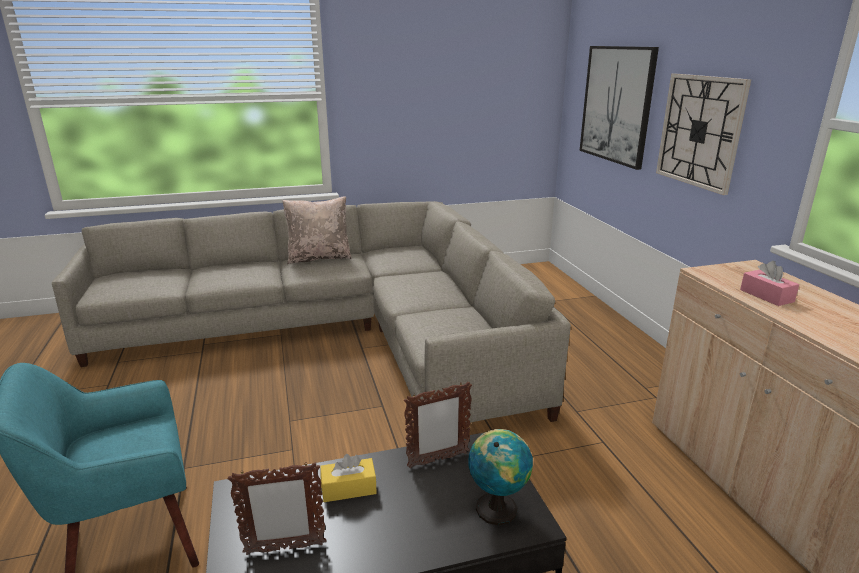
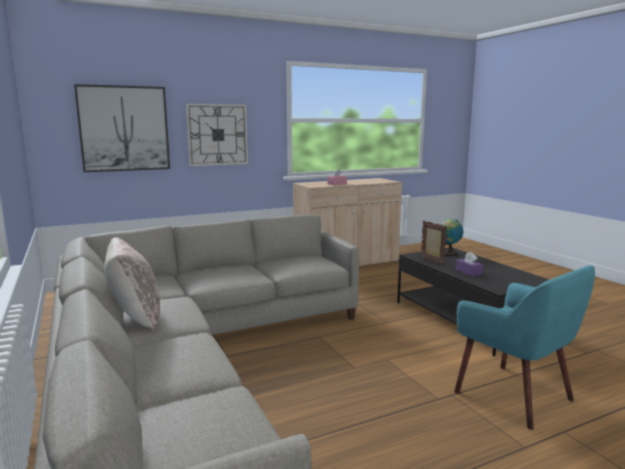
camera: 100 degrees left, 10 degrees down
(284, 548) = (513, 277): picture frame -> none
(349, 488) = (468, 272): yellow tissue box -> purple tissue box

